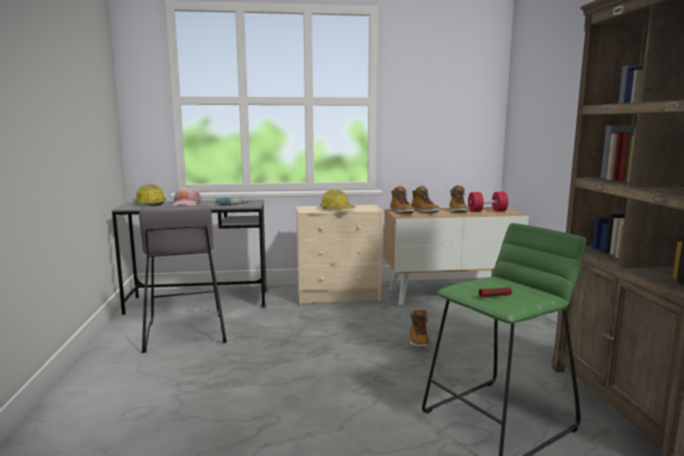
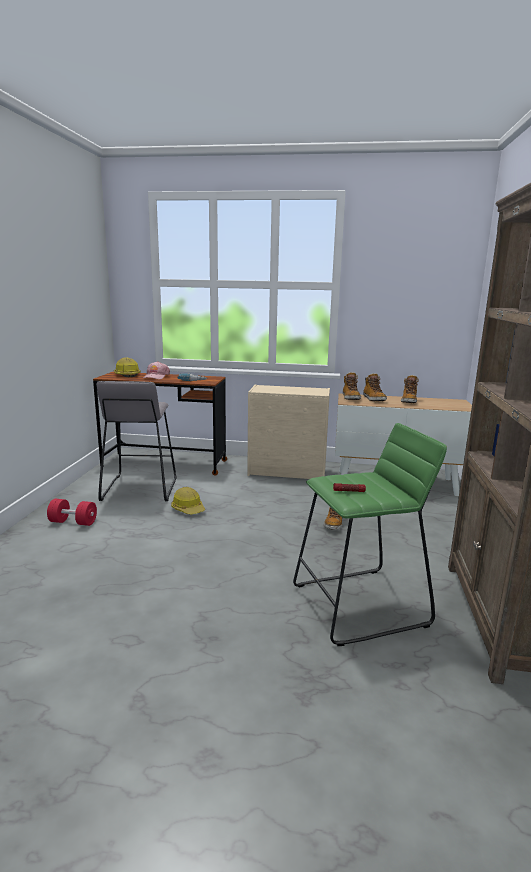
camera: 15 degrees right, 5 degrees up
(199, 302) = (164, 463): grey desk -> brown desk
(337, 209) = (287, 391): hard hat -> hard hat (188, 509)
(487, 211) = (439, 403): red dumbbell -> red dumbbell (73, 522)

